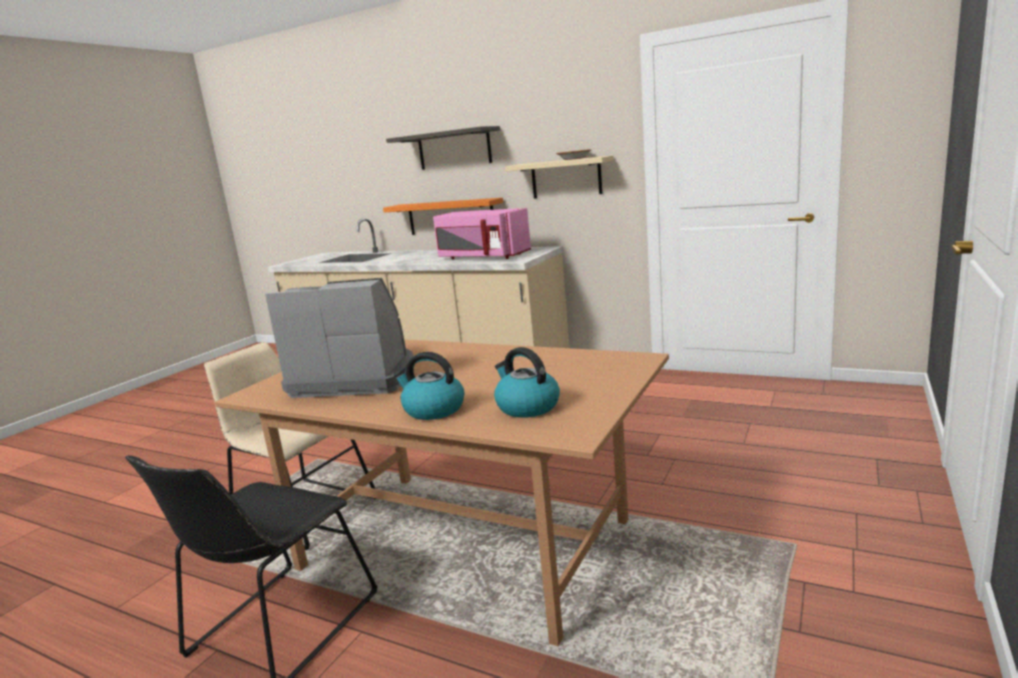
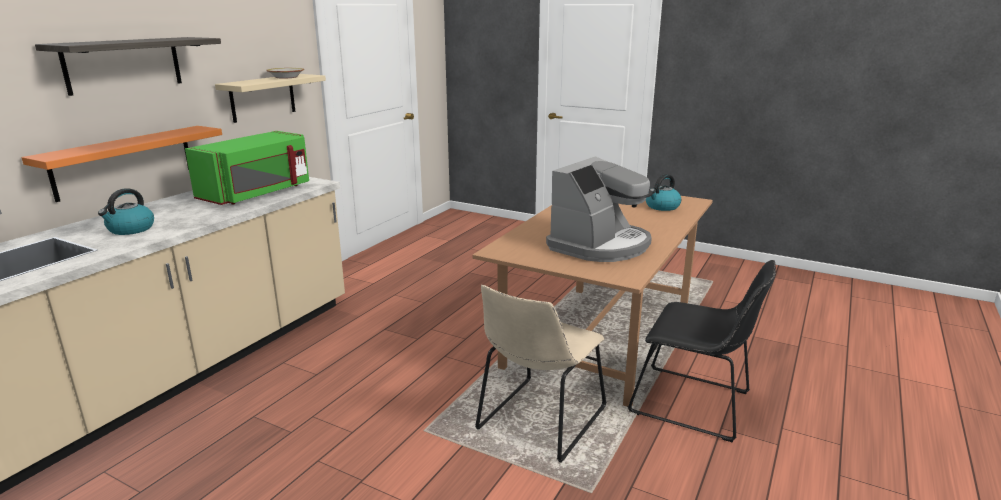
camera: 90 degrees left, 5 degrees up
(355, 378) = (600, 245): coffee machine -> coffee machine turned 150 degrees counterclockwise
(433, 410) = (664, 223): kettle -> kettle (130, 229)
(482, 257) = (258, 193): pink microwave -> green microwave

